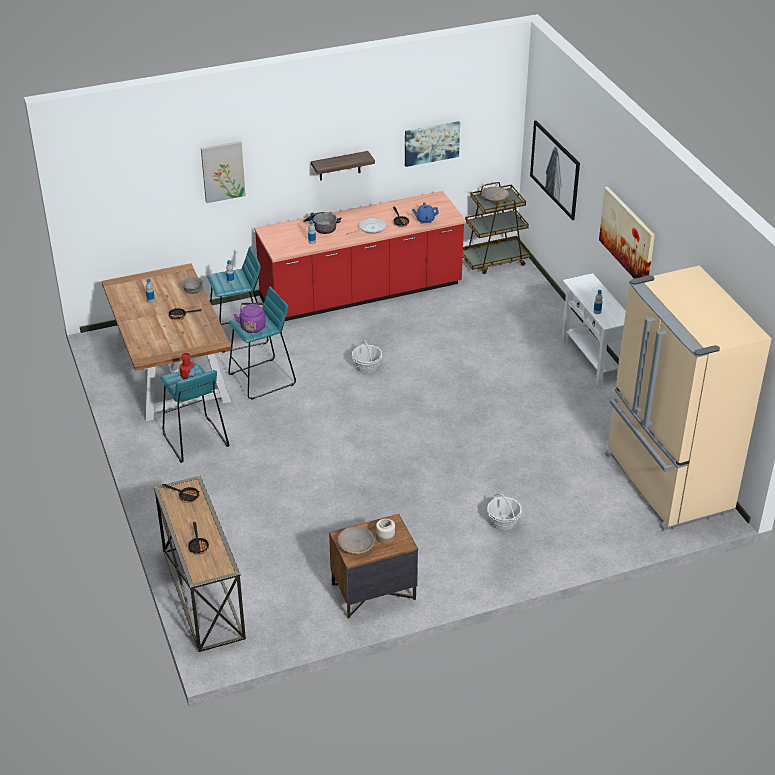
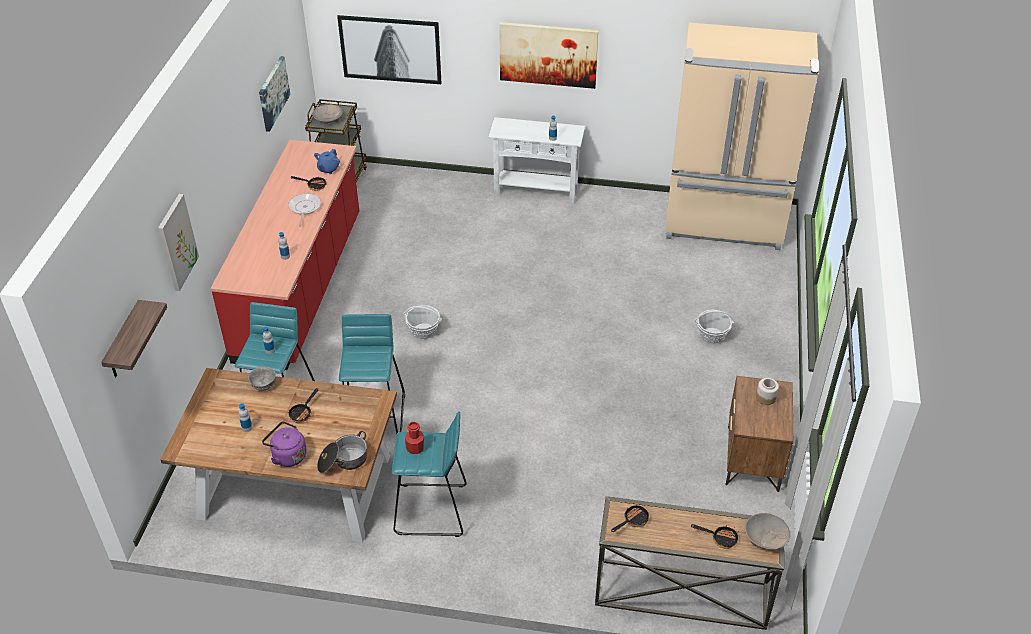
camera: 60 degrees left, 5 degrees up
(253, 326) = (369, 363): purple kettle -> purple kettle (287, 455)
(321, 227) = (264, 240): cooking pot -> cooking pot (343, 461)
(339, 166) = (236, 166): shelf -> shelf (124, 342)
(356, 546) = (766, 422): beige bowl -> beige bowl (765, 537)

